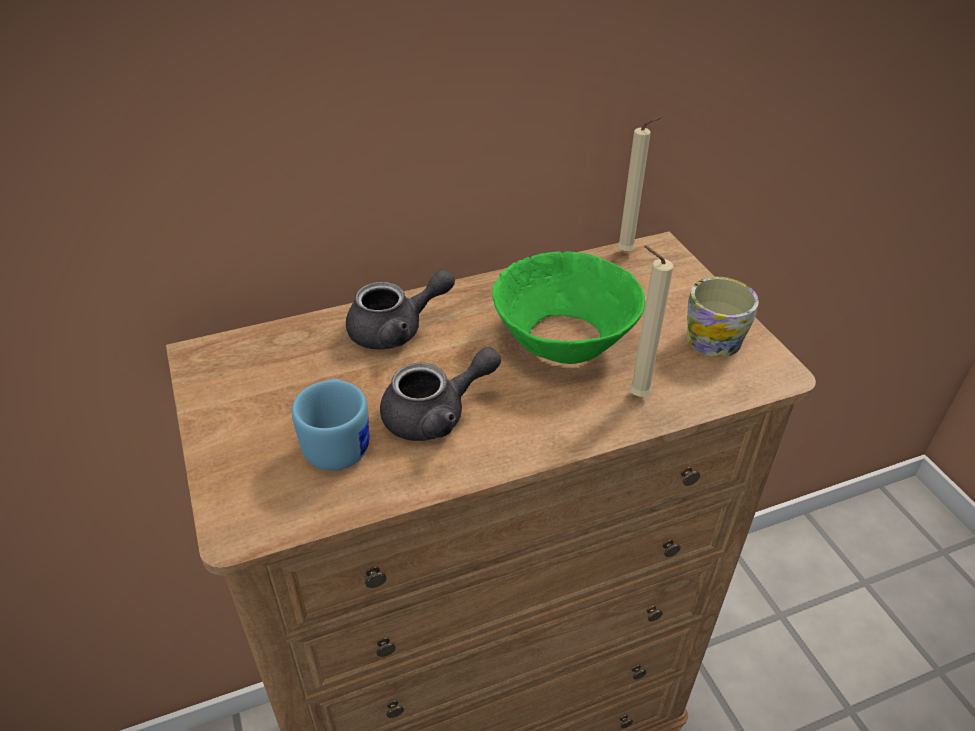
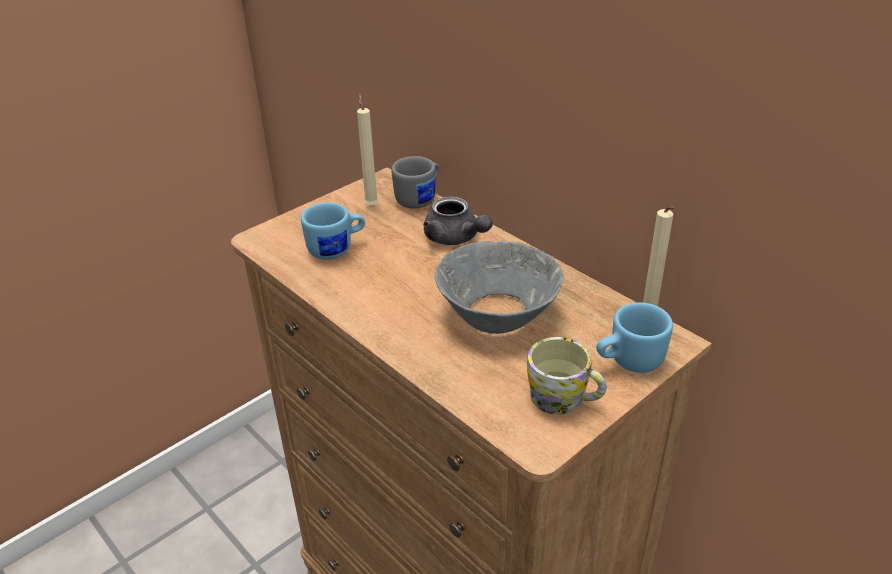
camera: 70 degrees right, 5 degrees down
(280, 334) = (420, 198): none -> grey mug
(436, 414) = (381, 278): grey teapot -> none
(564, 339) = (498, 314): green bowl -> grey bowl
(635, 395) = (454, 364): beige candle -> beige candle (371, 205)
(677, 282) = (628, 361): none -> blue mug

